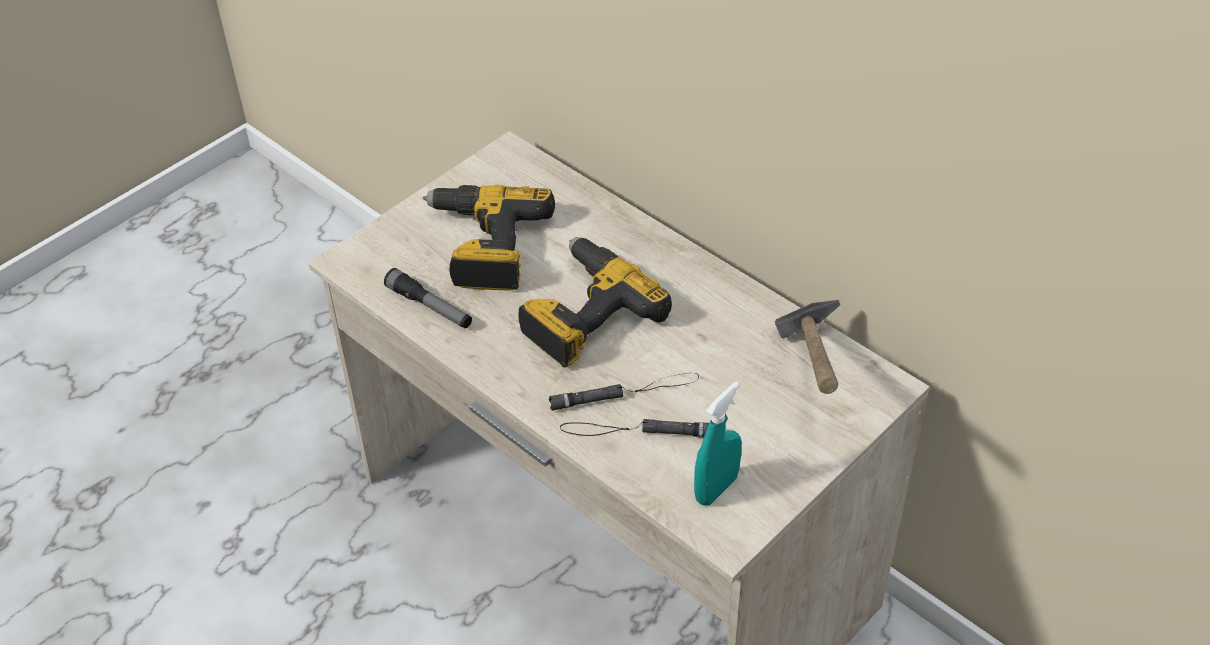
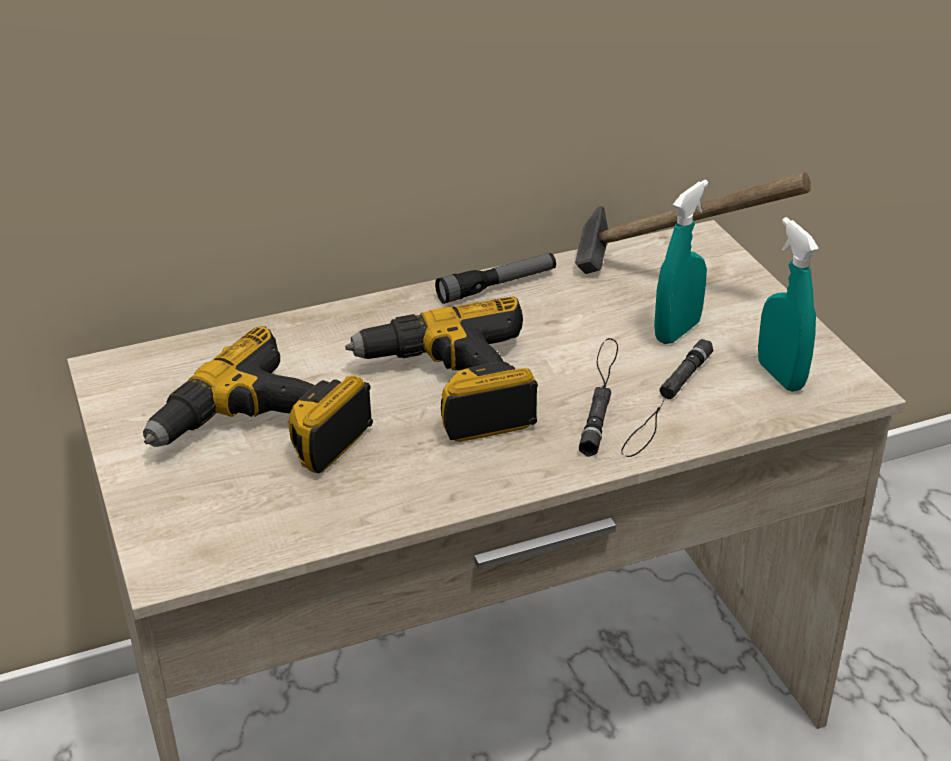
camera: 65 degrees left, 10 degrees down
(429, 307) = (332, 509): flashlight -> flashlight (497, 286)
(737, 411) = (677, 331): none -> turquoise spray bottle

